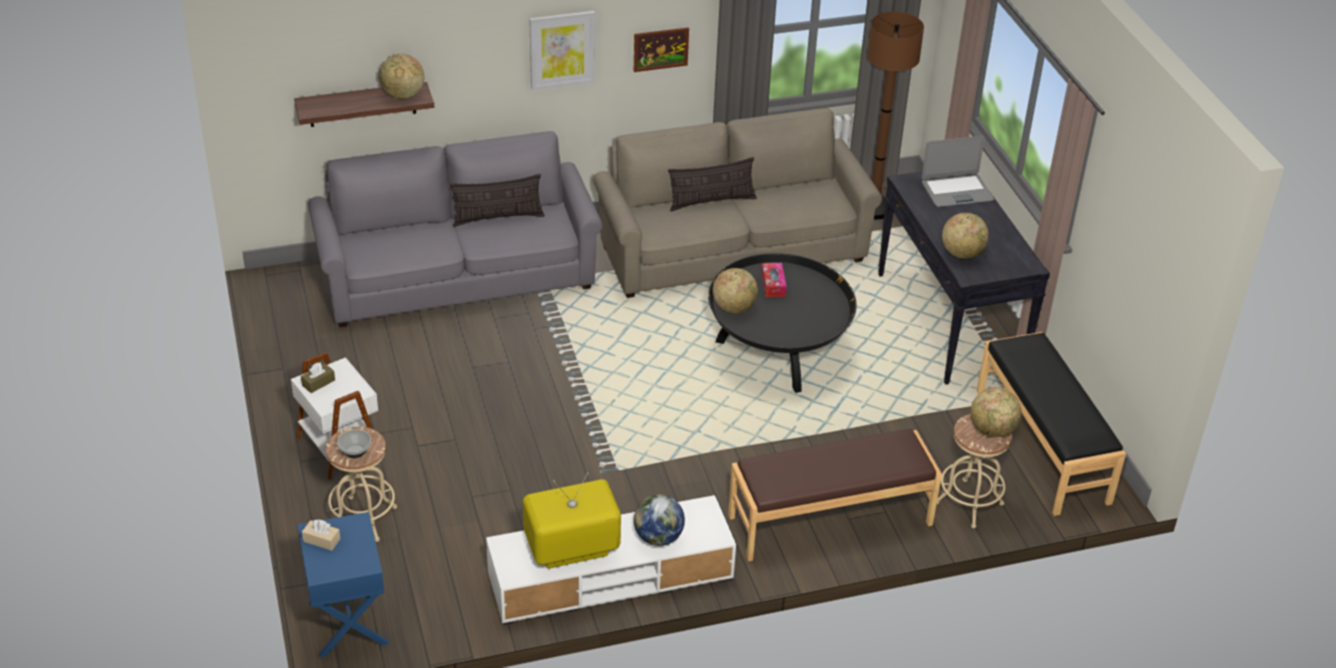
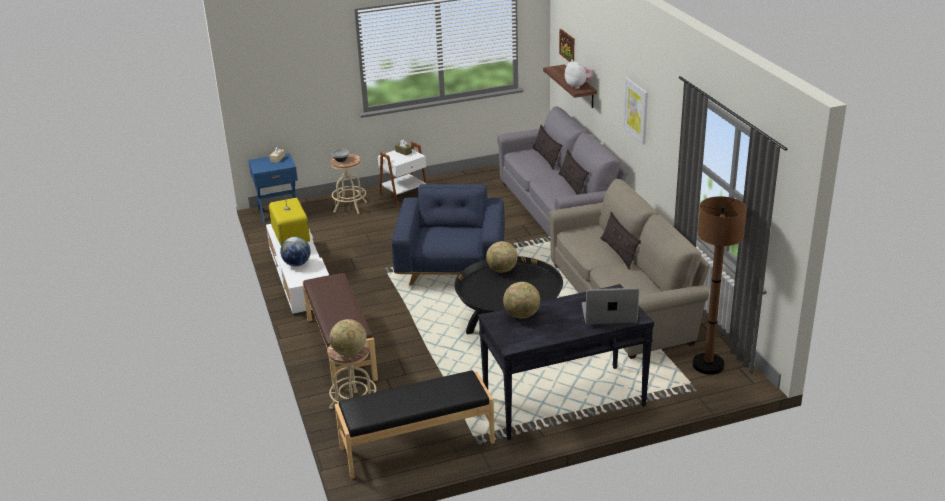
camera: 90 degrees right, 10 degrees down
(391, 233) = (546, 158): none -> pillow
(403, 95) = (578, 86): globe -> plush toy
(608, 399) = (451, 266): none -> blue armchair
(660, 49) = (669, 145): picture -> picture (567, 46)
(773, 285) = (531, 283): tissue box -> none
(956, 191) = (609, 314): laptop -> laptop turned 105 degrees clockwise

